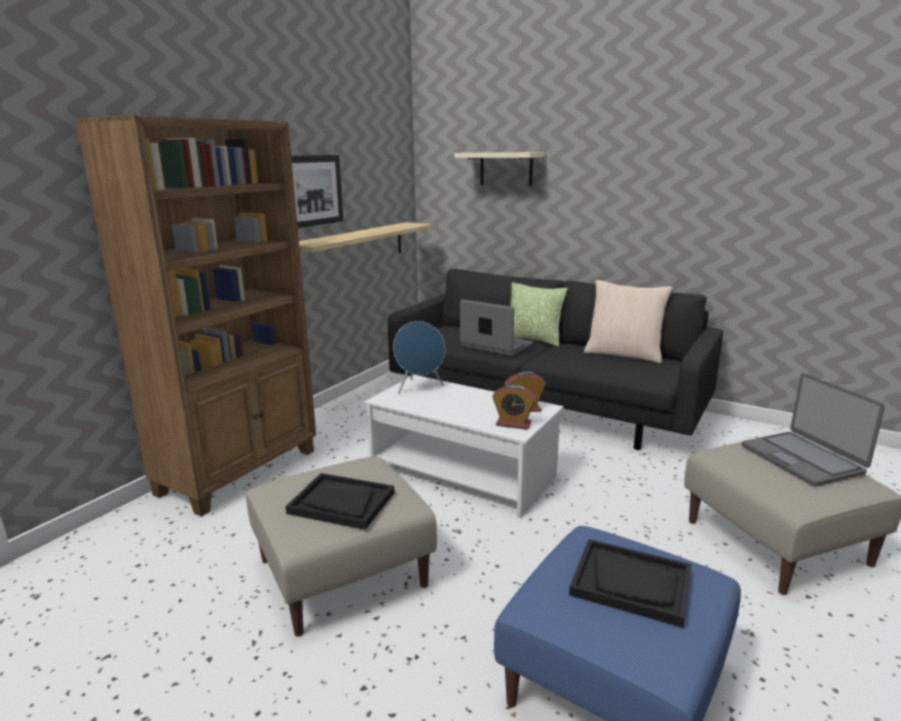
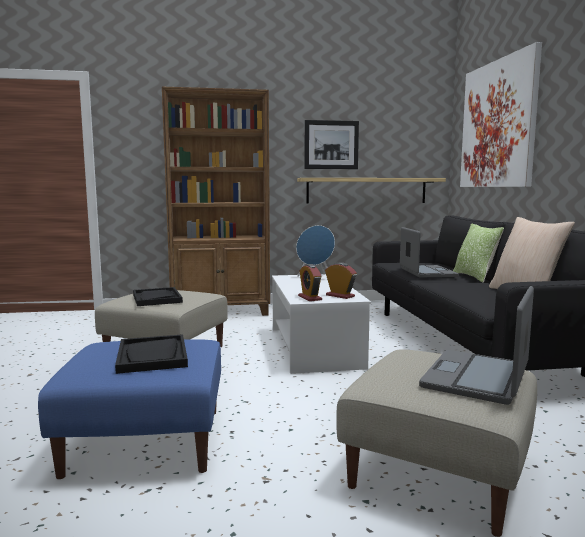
camera: 50 degrees right, 10 degrees down
(506, 169) = (498, 124): beige shelf -> picture

